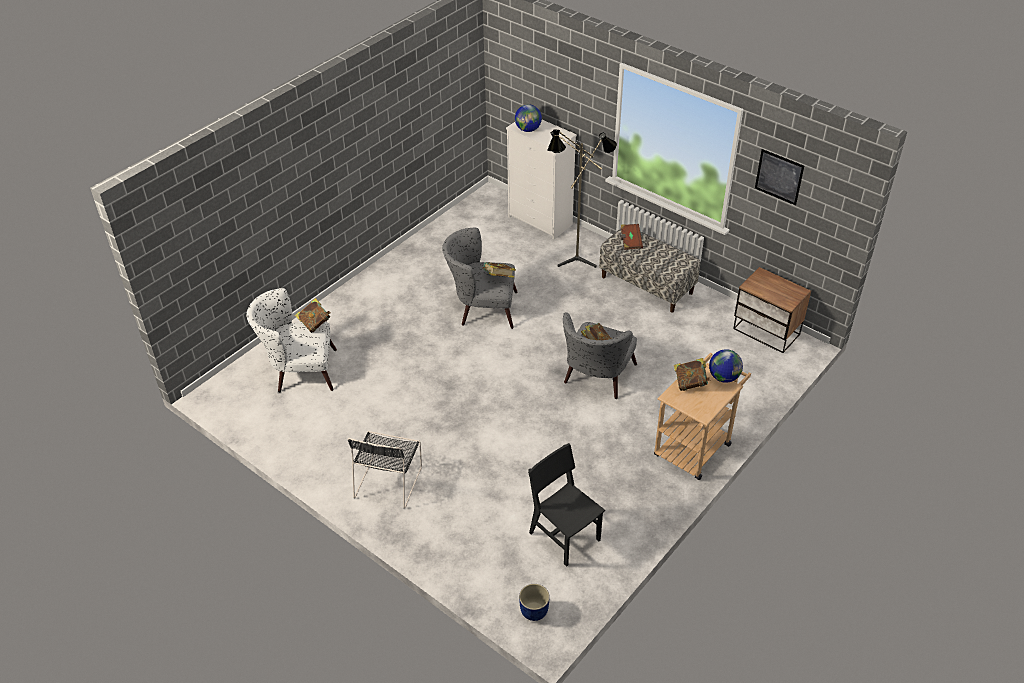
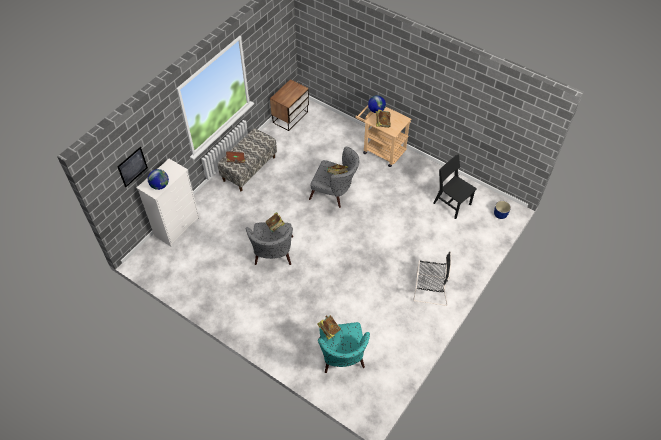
camera: 95 degrees left, 10 degrees up
(299, 371) = (342, 358): white armchair -> turquoise armchair
(564, 536) = (452, 204): black chair -> black chair turned 90 degrees clockwise
(574, 257) = (220, 206): floor lamp -> none
(779, 177) = (263, 47): picture -> picture (132, 167)

